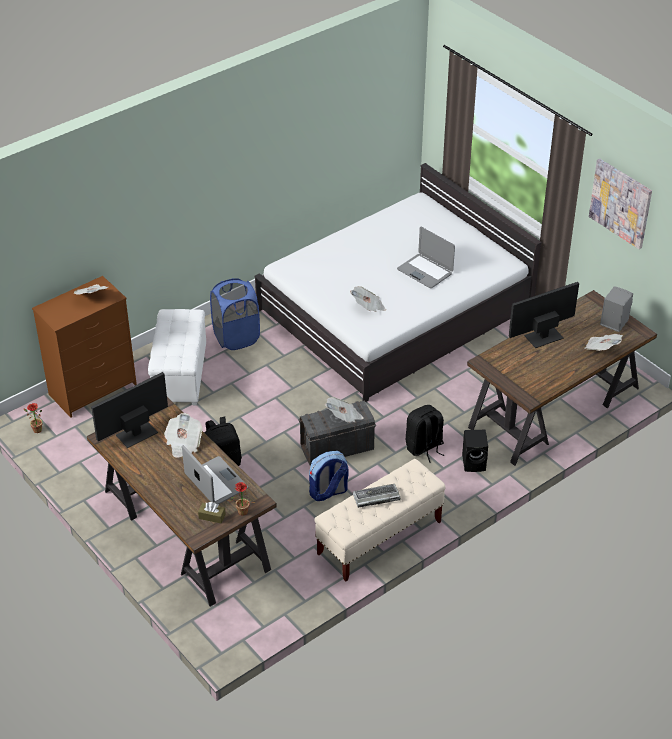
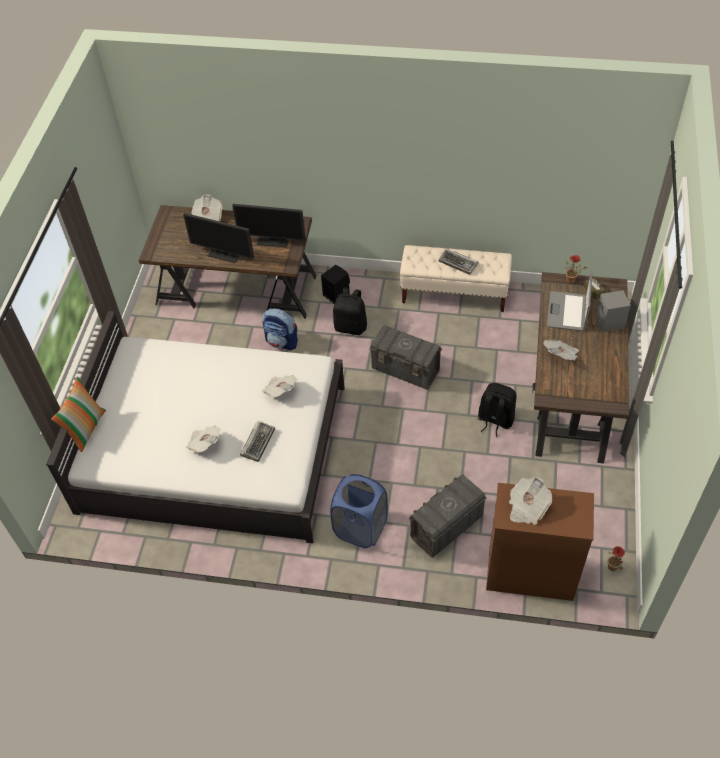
camera: 130 degrees left, 10 degrees up
(136, 434) = (588, 388): monitor -> monitor (273, 239)
(179, 375) = (446, 527): white ottoman -> grey storage box
(328, 492) = (449, 344): backpack -> backpack (282, 342)
(336, 272) = (258, 442): none -> keyboard
(344, 417) = (401, 339): newspaper -> newspaper (204, 444)
(425, 271) = (196, 388): laptop -> none
(453, 212) = (86, 428): none -> pillow
(613, 321) = (169, 230): grey speaker -> grey speaker (609, 323)
(621, 203) = (93, 191): picture -> none

